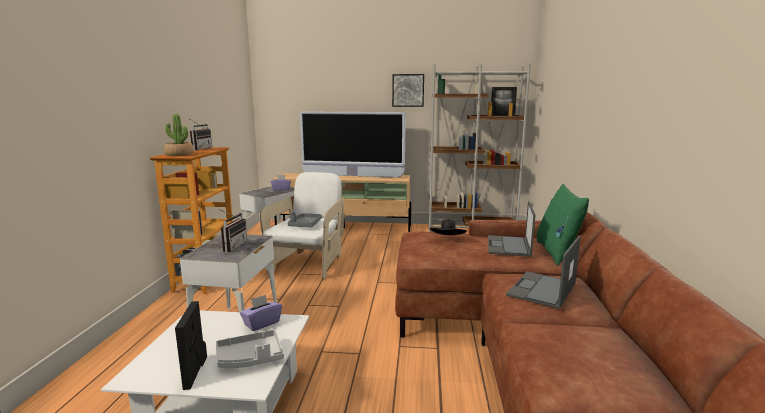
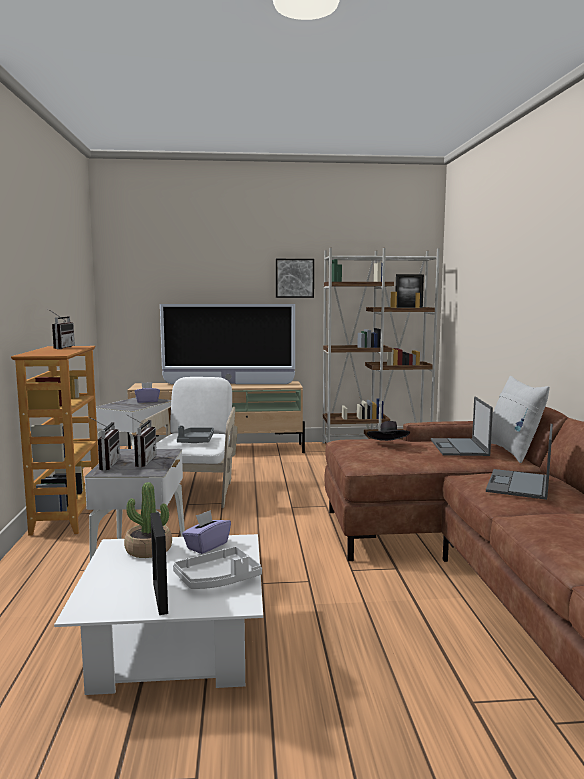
camera: 10 degrees left, 5 degrees down
(179, 154) = (46, 353): potted plant -> potted plant (148, 550)
(202, 248) = (104, 465): none -> radio
(556, 253) = (512, 452): green pillow -> grey pillow

